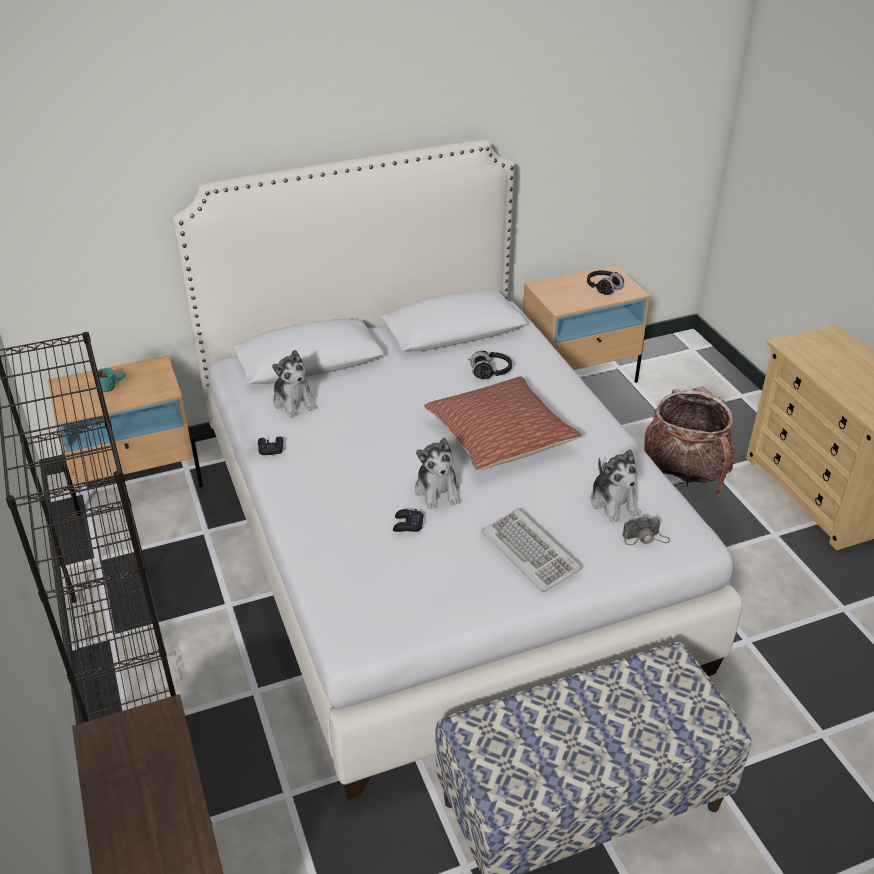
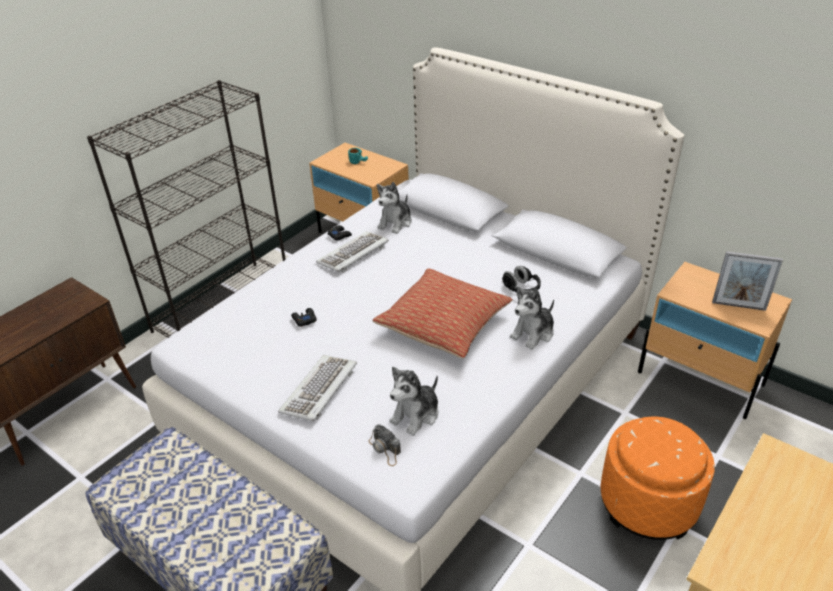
camera: 60 degrees right, 0 degrees up
(320, 451) = (353, 254): none -> keyboard
(437, 490) = (353, 319): plush toy -> plush toy (533, 333)
(603, 288) = (738, 306): black headphones -> picture frame
(684, 475) = (648, 503): backpack -> orange ottoman

